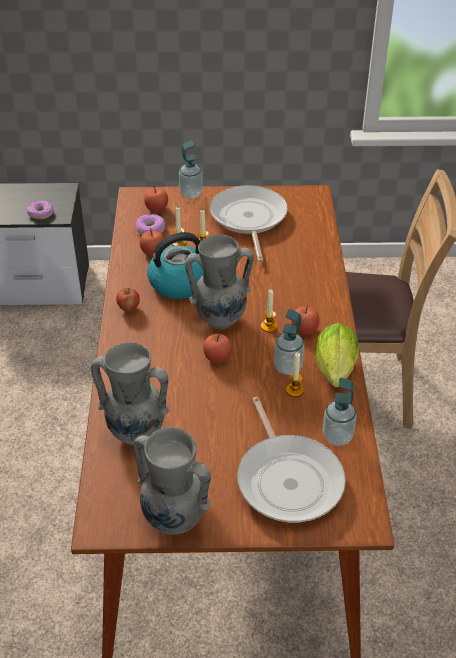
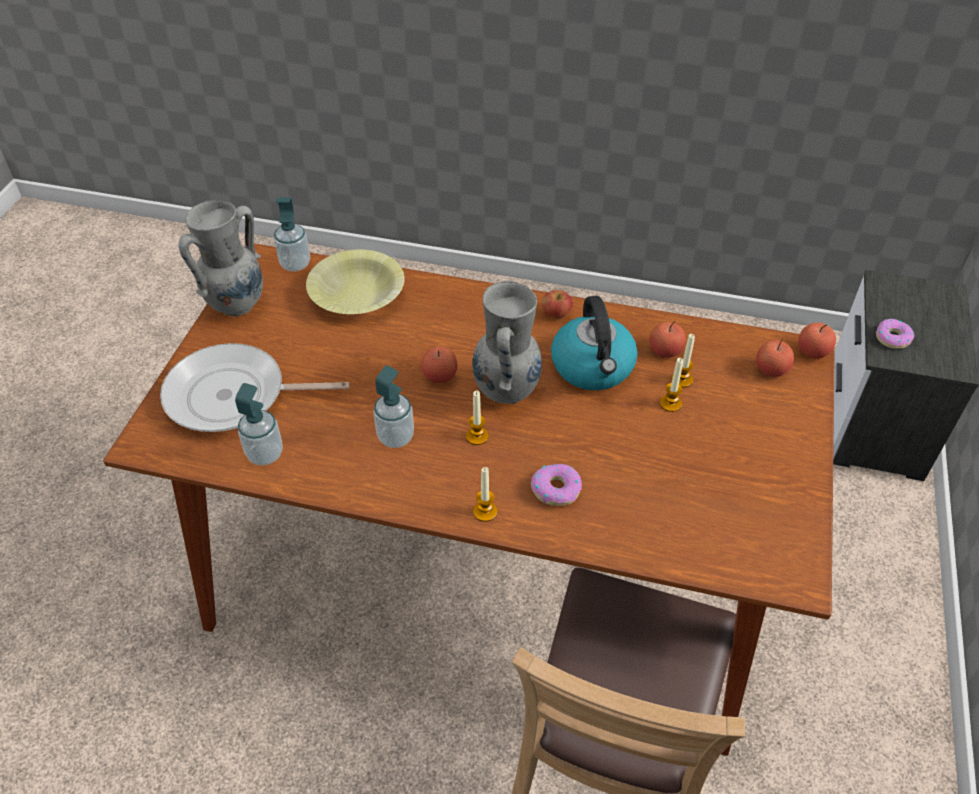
camera: 105 degrees right, 5 degrees up
(135, 432) = (357, 295): grey vase -> yellow bowl
(150, 229) = (719, 356): donut -> donut (556, 489)
(191, 194) = (808, 414): soap dispenser -> soap dispenser (295, 264)
(248, 219) = (731, 469): frying pan -> none
(294, 390) = (355, 434): candle -> candle (485, 511)
(304, 330) = (457, 472): apple -> apple (812, 352)
(335, 373) = (365, 482): lettuce -> none

